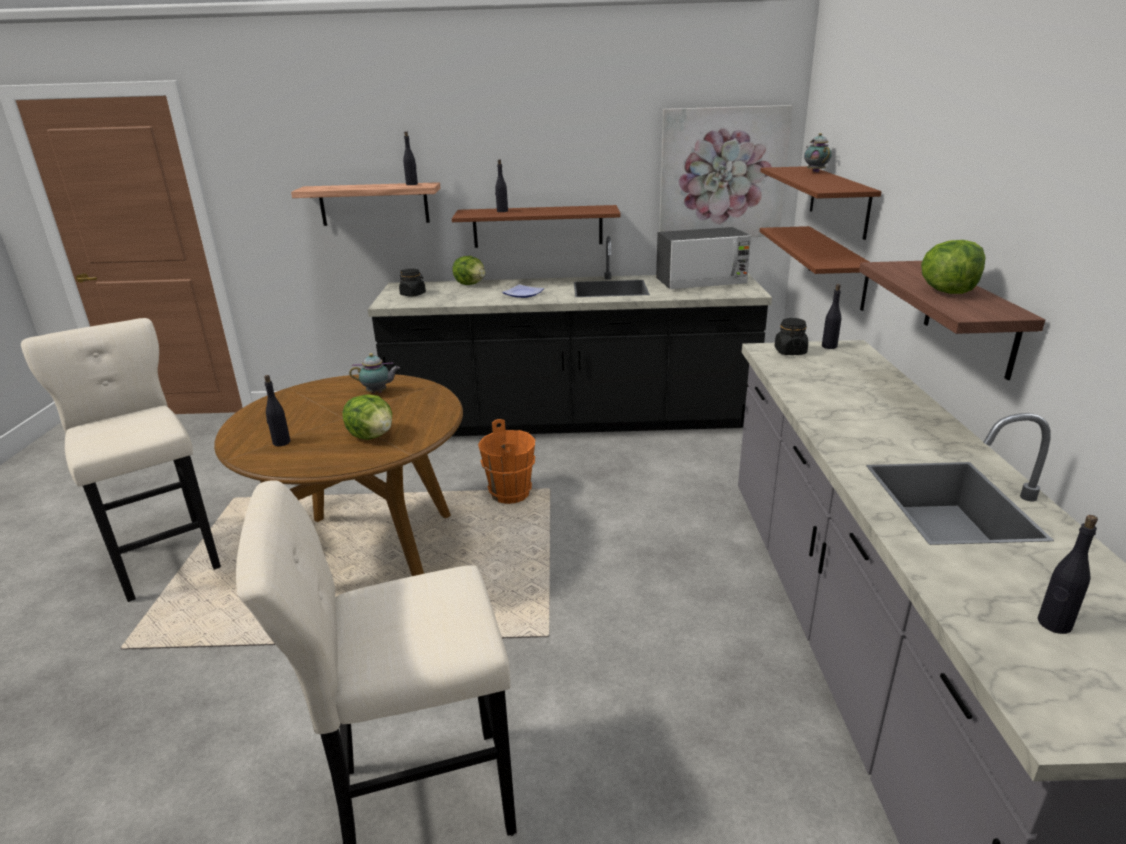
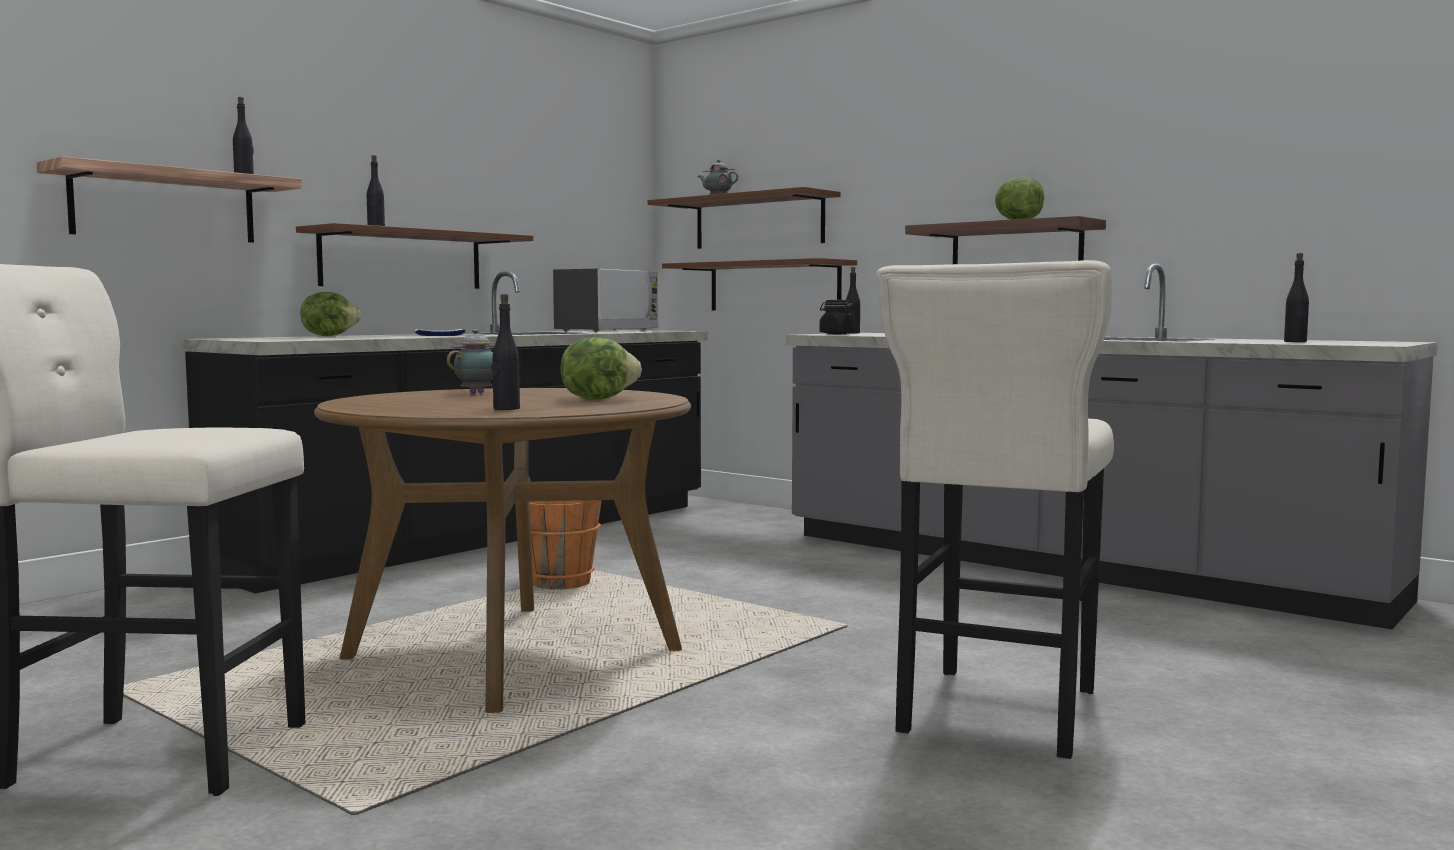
camera: 50 degrees left, 20 degrees down
(413, 294) = (278, 338): black jar -> none
(722, 174) = (592, 211): picture -> none

